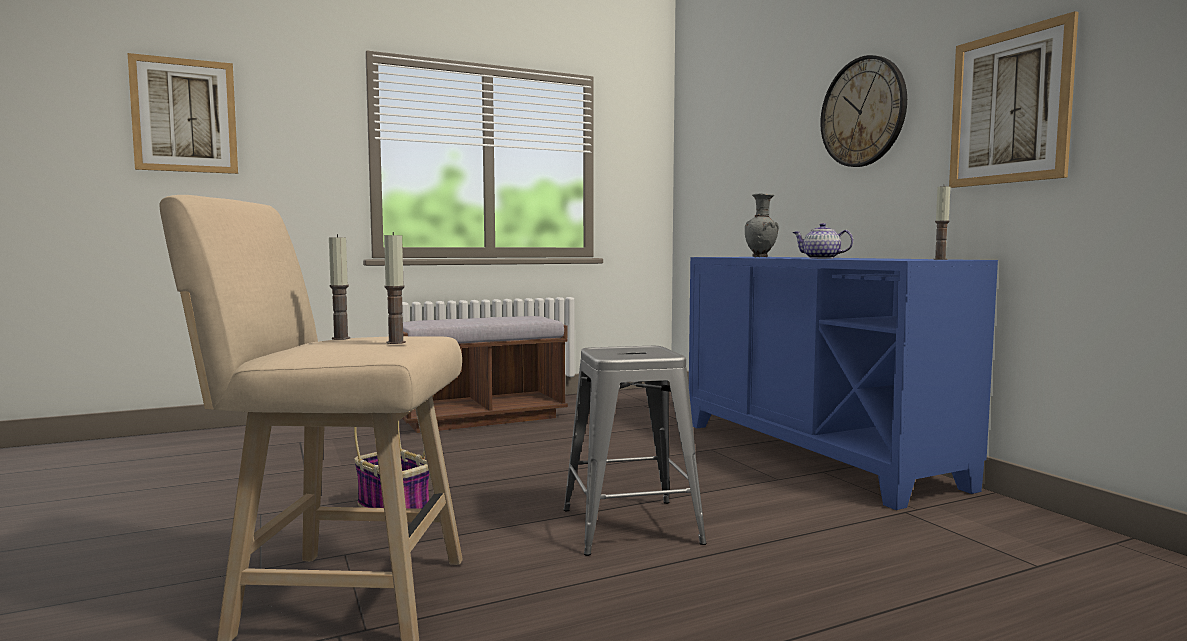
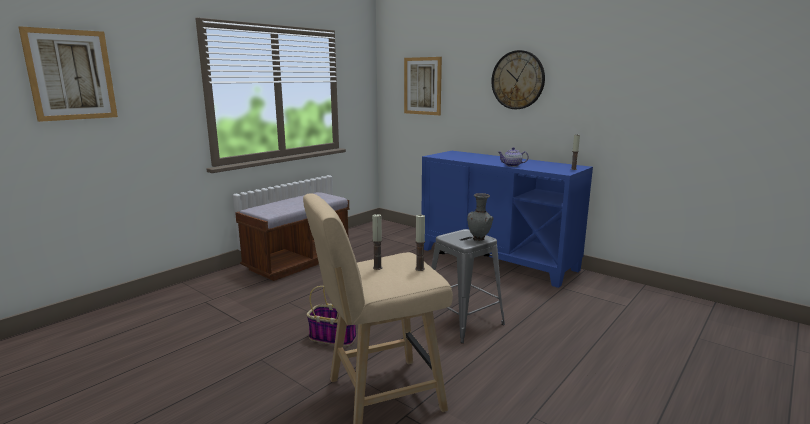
camera: 25 degrees left, 10 degrees up
(761, 257) = (470, 160): grey vase -> grey vase (479, 239)
(1009, 107) = (600, 94): picture -> picture (422, 86)

